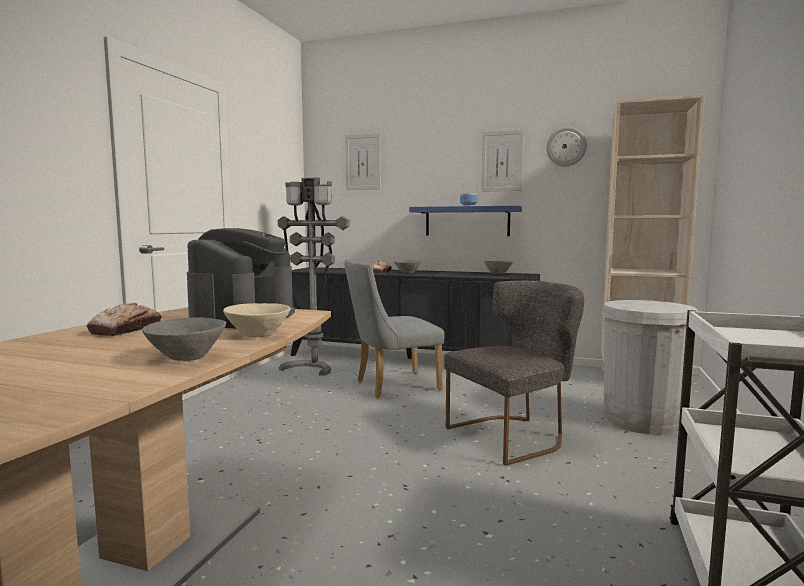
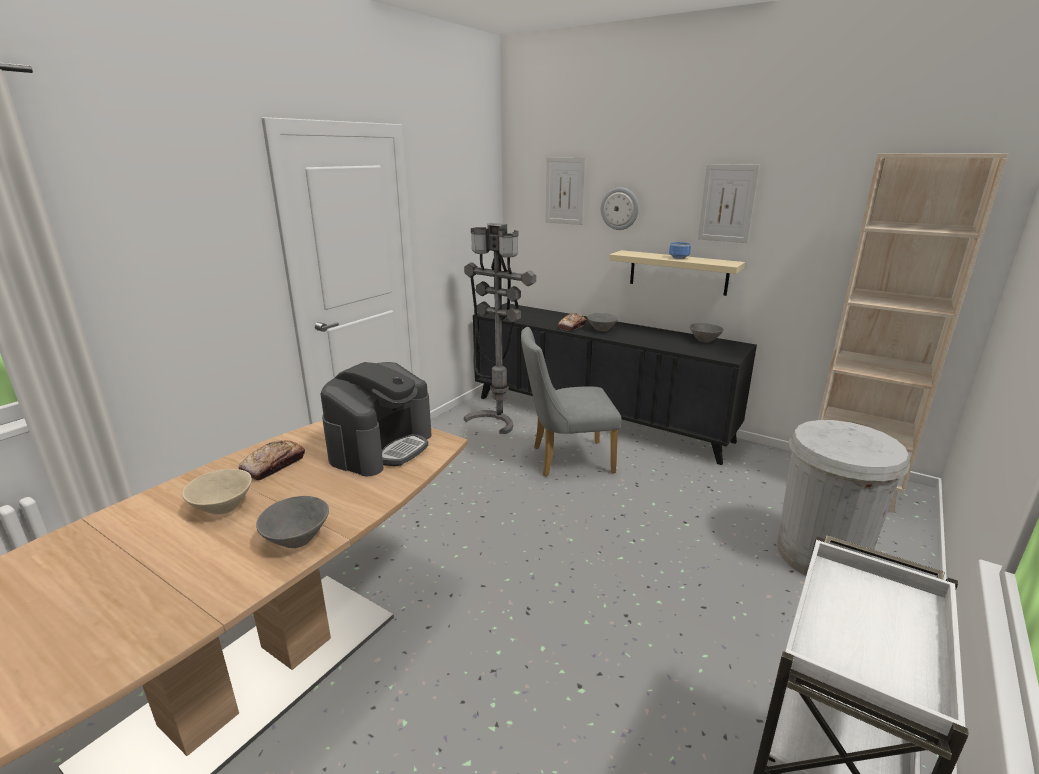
camera: 15 degrees right, 15 degrees up
(258, 335) = (374, 496): beige bowl -> beige bowl (223, 508)
(467, 221) = (678, 272): blue shelf -> beige shelf
(514, 435) = (663, 556): grey chair -> none
(566, 146) = (812, 191): wall clock -> wall clock (619, 208)

